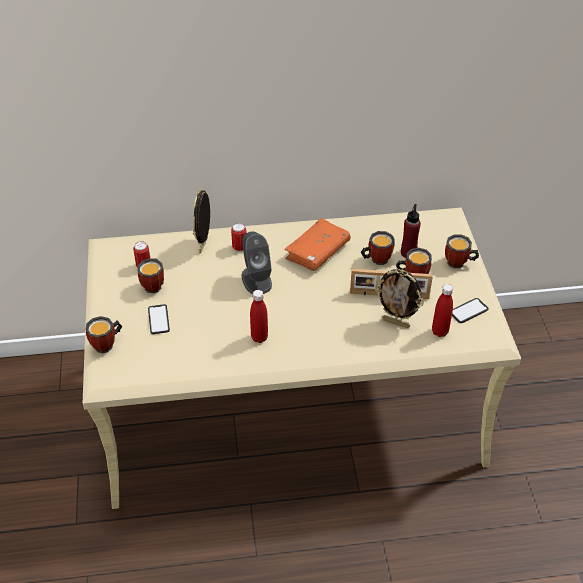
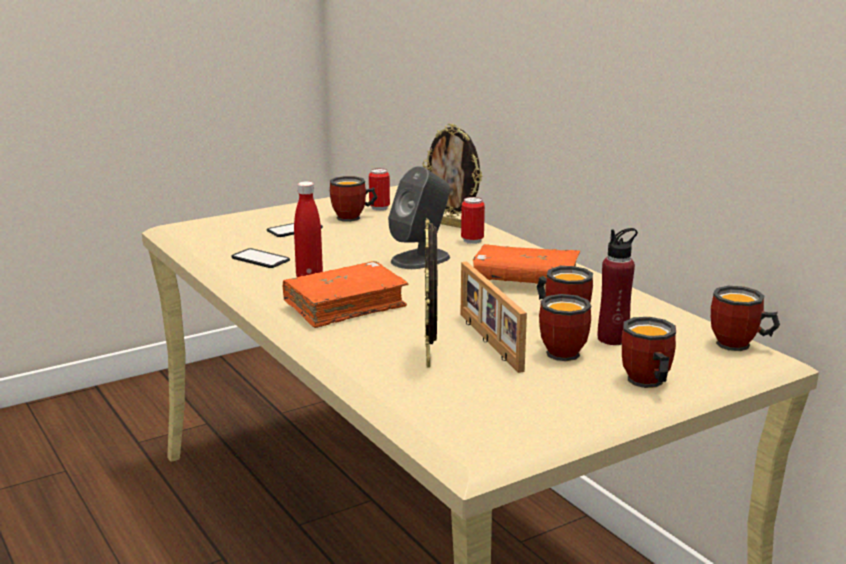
camera: 65 degrees right, 25 degrees down
(107, 345) = (232, 218): mug -> mug (739, 346)
(204, 245) = (452, 225): picture frame -> picture frame turned 135 degrees counterclockwise
(311, 334) = (345, 306): none -> orange book
(439, 332) = (444, 395): red bottle -> none
(468, 311) = (528, 412): phone -> phone (260, 259)

